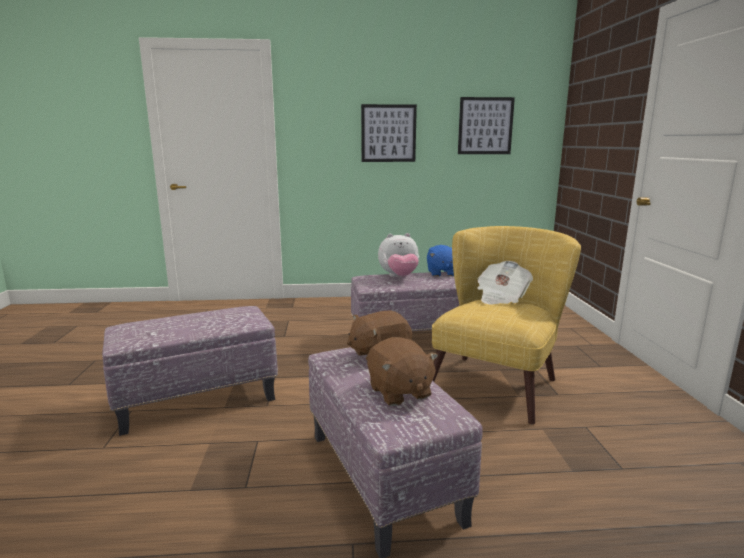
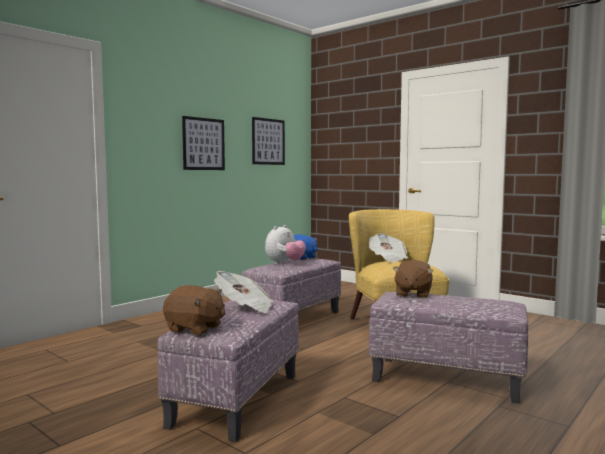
camera: 45 degrees left, 10 degrees down
(208, 319) = (245, 307): none -> newspaper
(399, 392) = (471, 301): brown plush toy -> brown plush toy (195, 329)

